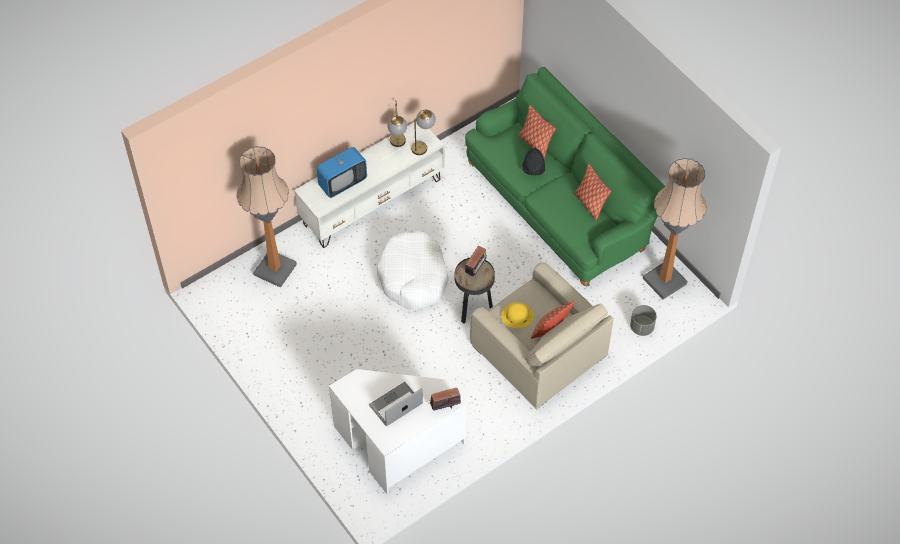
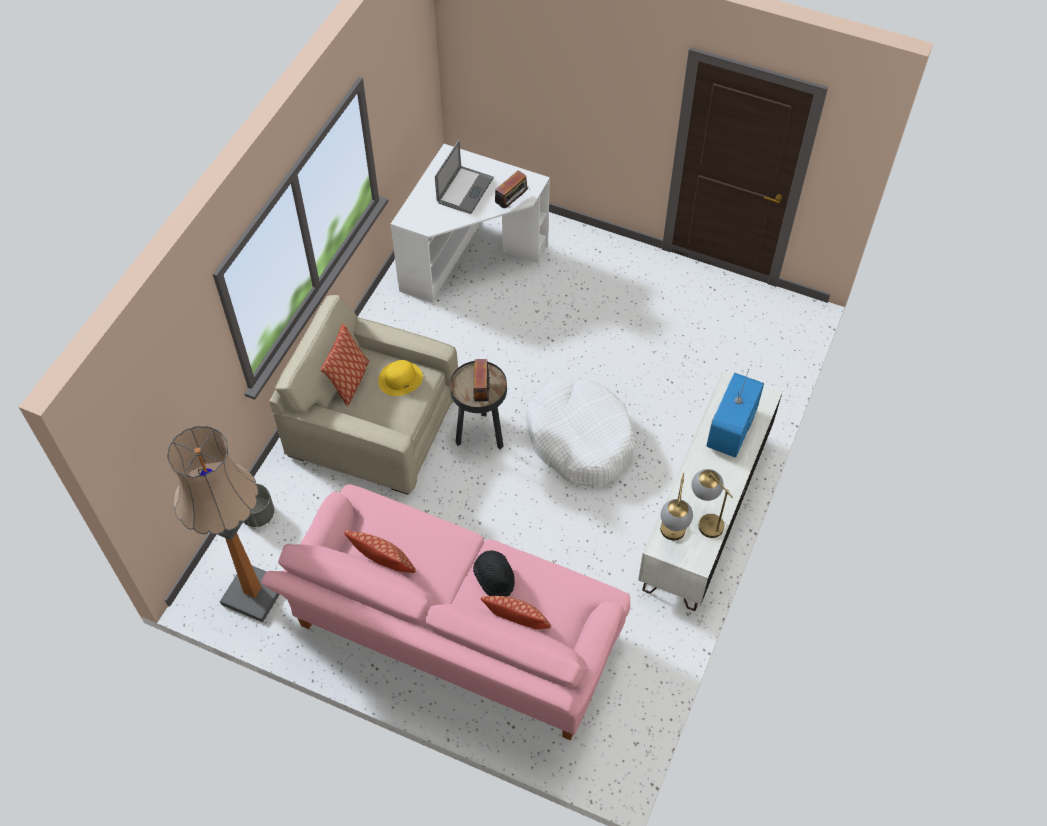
camera: 150 degrees right, 0 degrees up
(275, 269) = (746, 369): floor lamp -> none
(445, 406) = (411, 211): radio -> radio (512, 203)
(559, 205) = (455, 636): green sofa -> pink sofa

